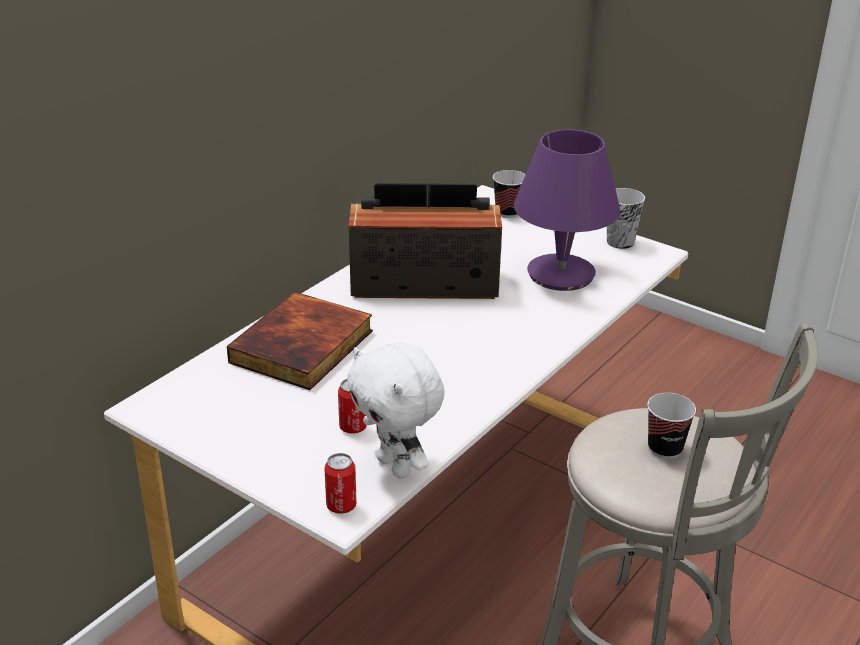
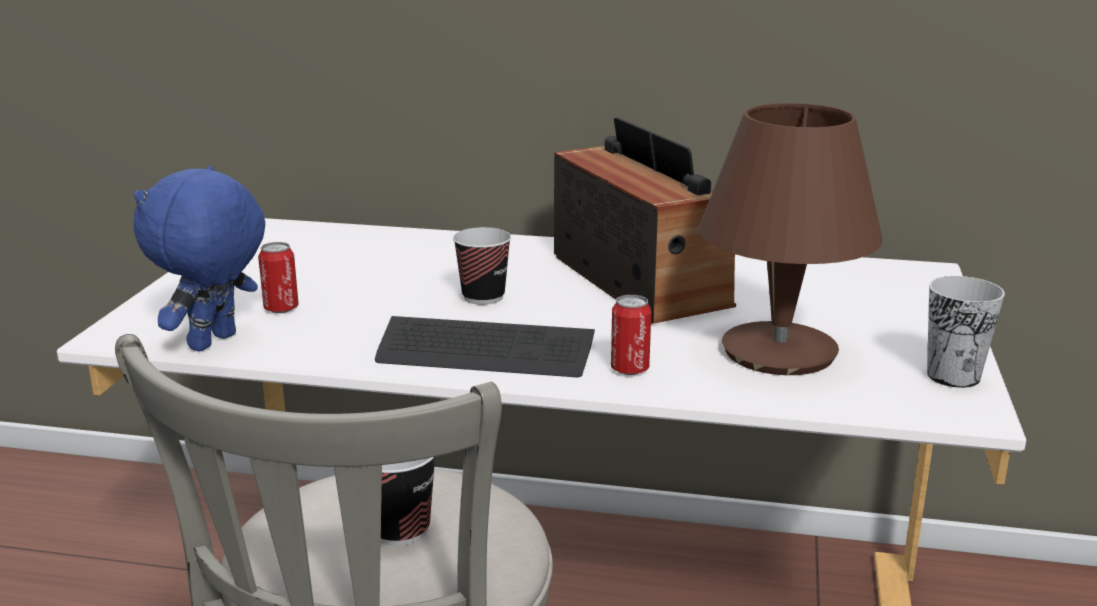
camera: 65 degrees right, 10 degrees down
(303, 347) = (423, 258): book -> none
(341, 506) = (127, 332): can -> can (629, 369)
(396, 466) = (214, 343): white plush toy -> blue plush toy
(494, 363) = (485, 352): none -> keyboard
(508, 212) = (904, 290): cup -> cup (483, 297)
(561, 274) = (780, 351): purple table lamp -> brown table lamp

